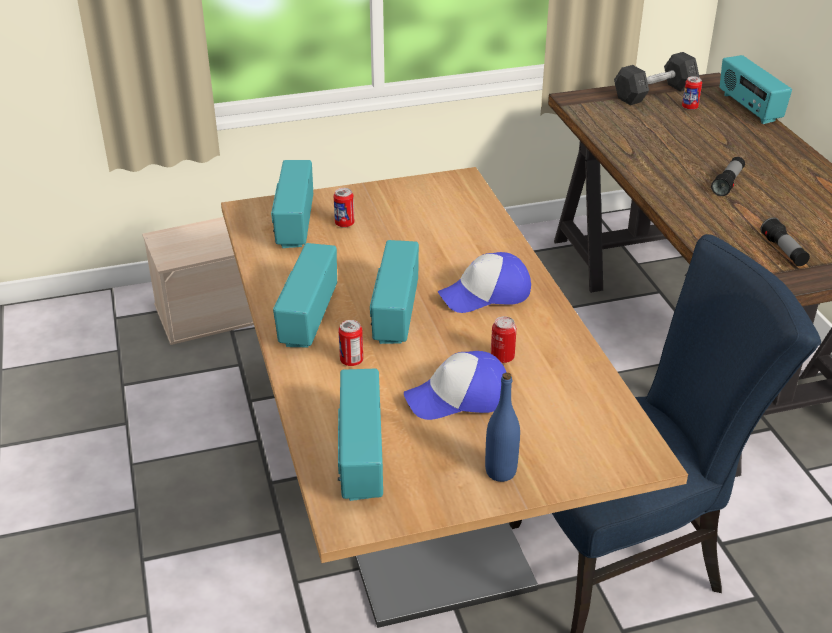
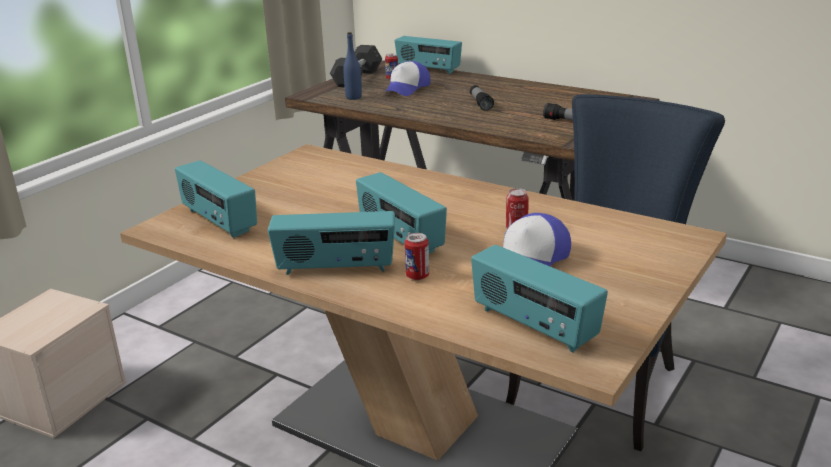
camera: 40 degrees left, 10 degrees down
(307, 319) = (336, 268): radio -> radio turned 60 degrees counterclockwise
(344, 224) = (261, 205): can -> none
(486, 294) = (442, 202): cap -> cap (407, 88)
(500, 472) = (632, 284): blue bottle -> blue bottle (353, 97)

